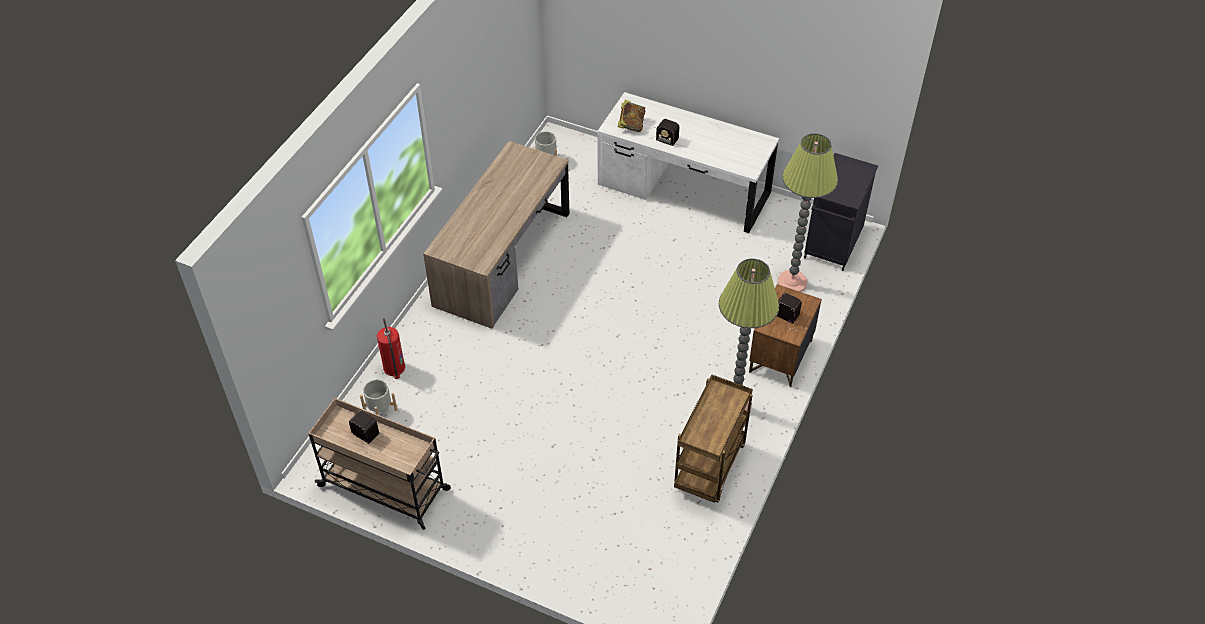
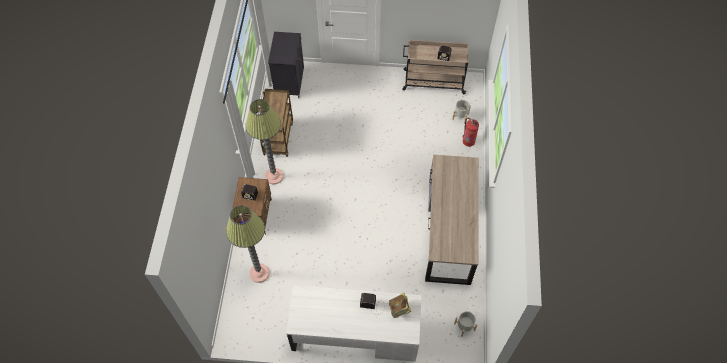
camera: 160 degrees right, 10 degrees up
(832, 244) = (237, 315): black cabinet -> black cabinet (289, 81)

